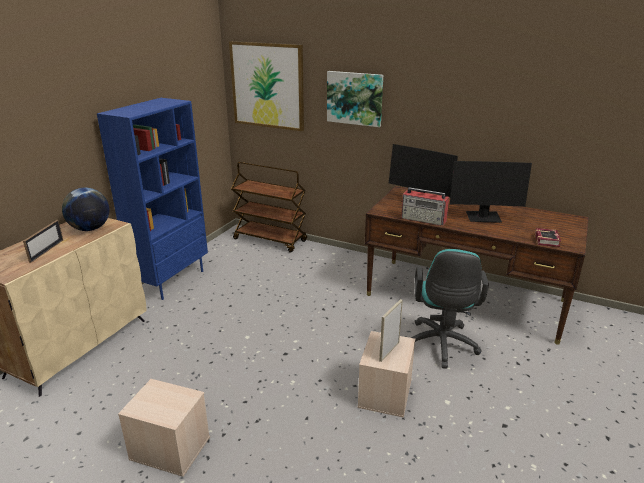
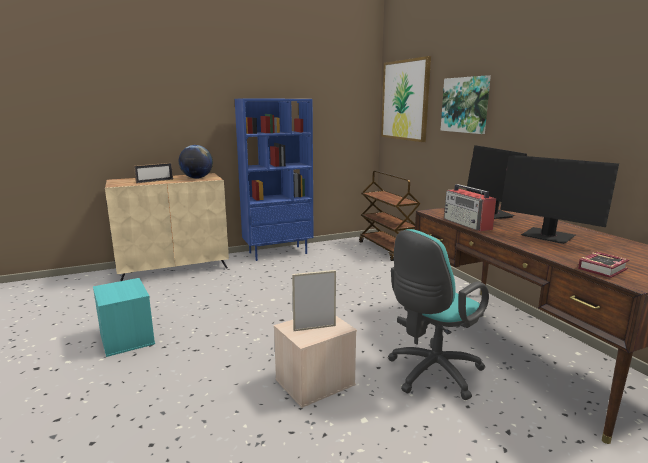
camera: 40 degrees right, 10 degrees down
(169, 448) = (126, 338): beige storage box -> turquoise storage box

